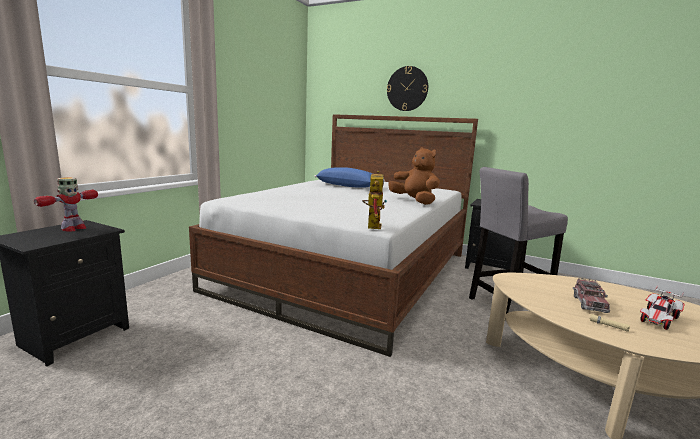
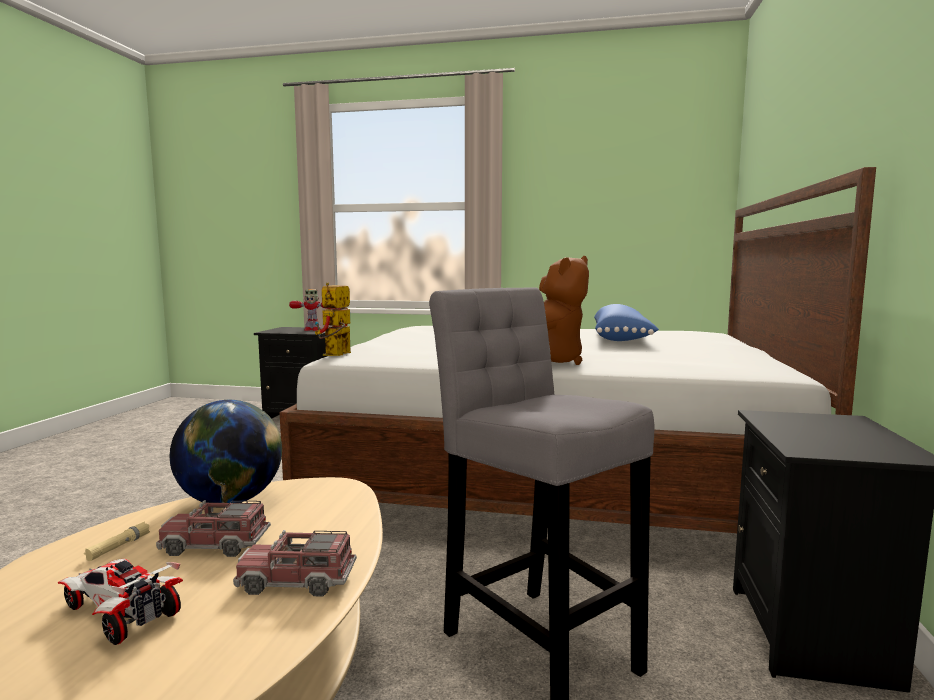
camera: 75 degrees right, 5 degrees down
(372, 225) = (336, 355): toy robot -> toy robot turned 120 degrees clockwise
(407, 88) = (811, 125): wall clock -> none
(538, 301) = (231, 502): none -> globe
(606, 290) = (297, 581): none -> toy truck

